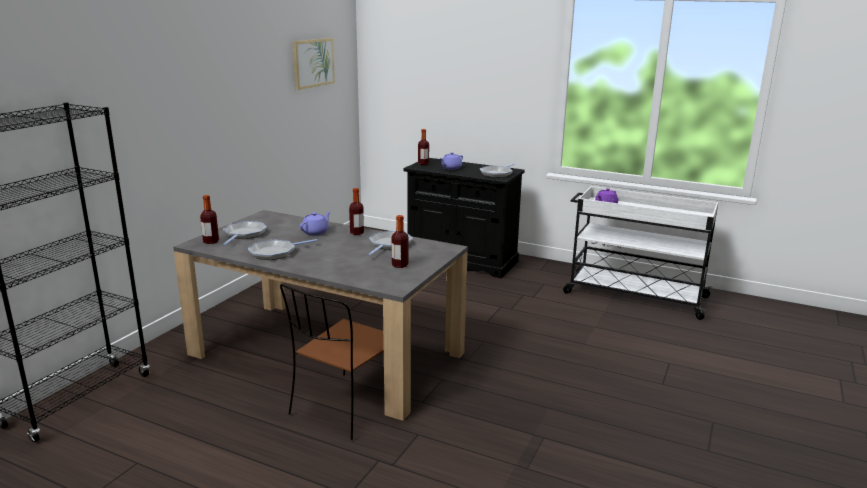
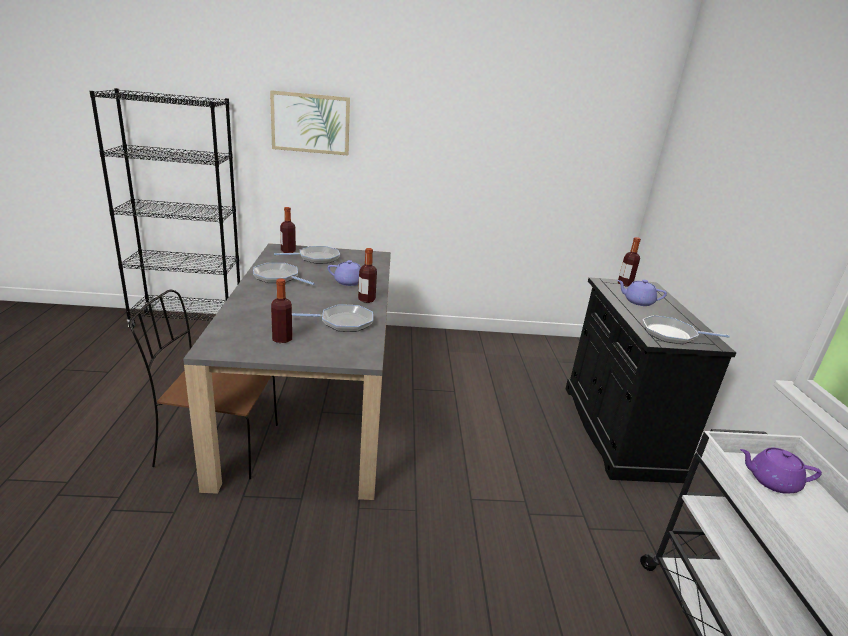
camera: 60 degrees right, 5 degrees up
(313, 63) = (567, 125): picture -> picture (310, 123)

